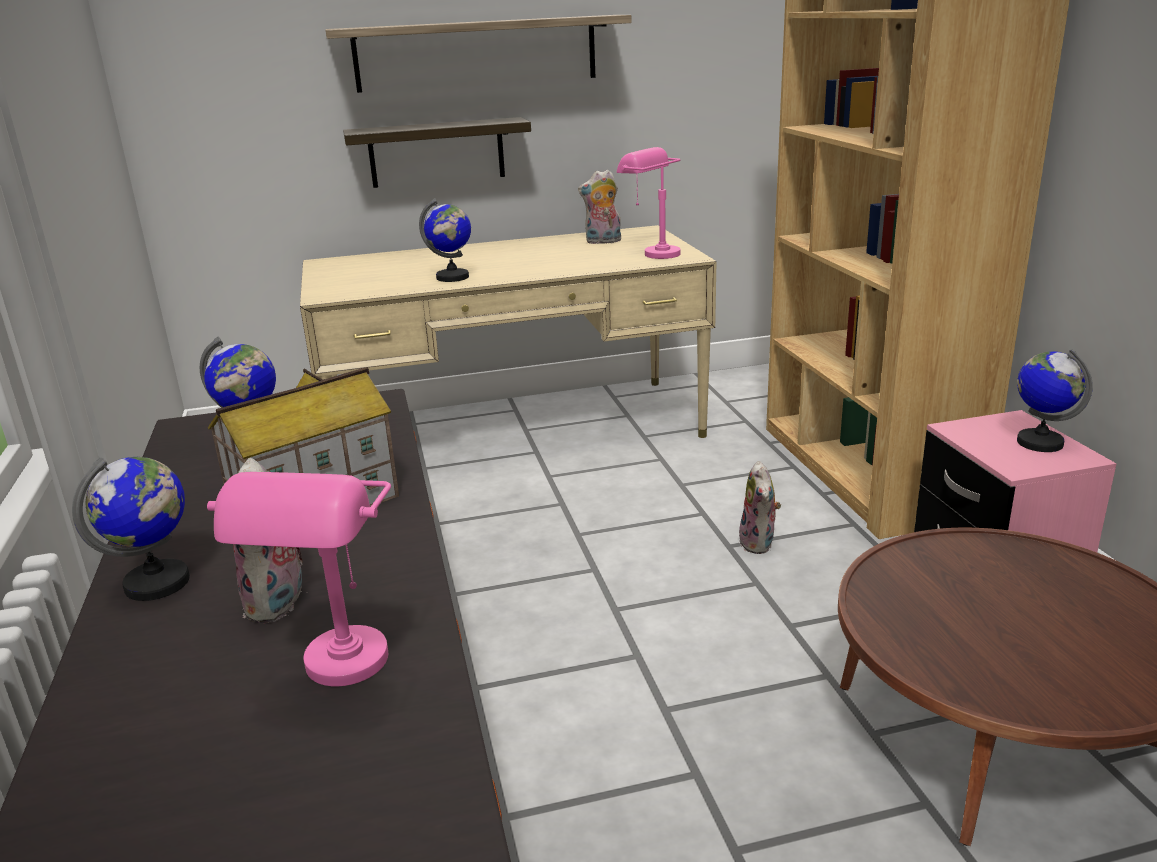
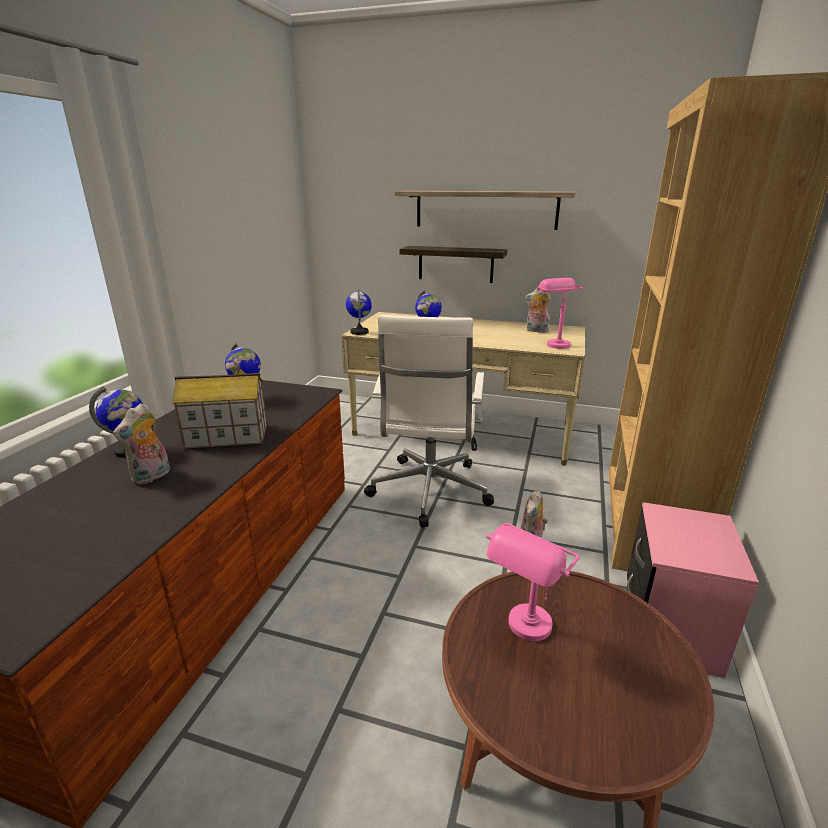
camera: 30 degrees right, 0 degrees up
(339, 679) = (120, 521): pink table lamp -> pink table lamp (523, 634)
(558, 532) = (429, 492): none -> white office chair
(1039, 442) = (712, 544): globe -> globe (359, 332)

